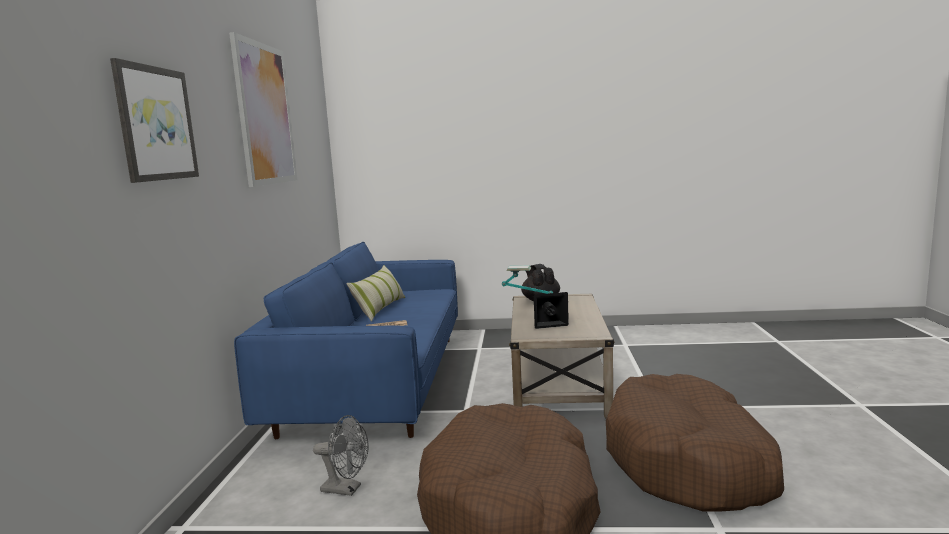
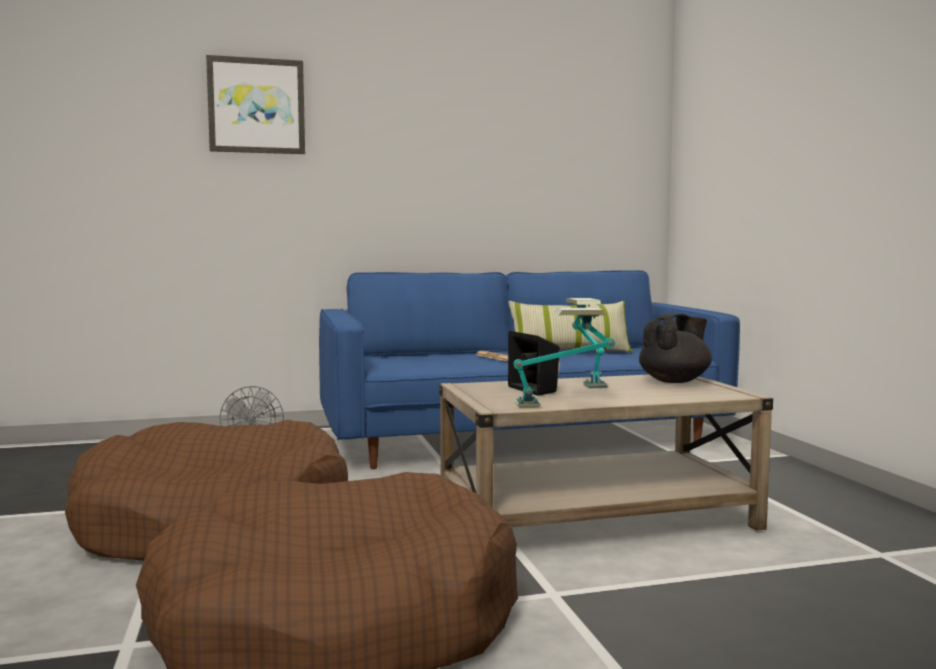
camera: 70 degrees right, 5 degrees down
(265, 114) = (469, 98): picture -> none
(595, 323) = (563, 404): none -> table lamp

